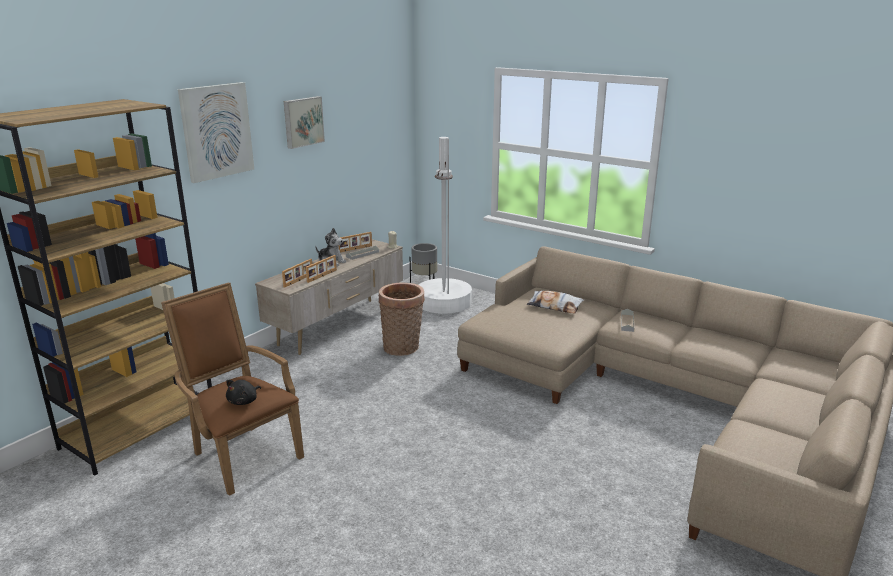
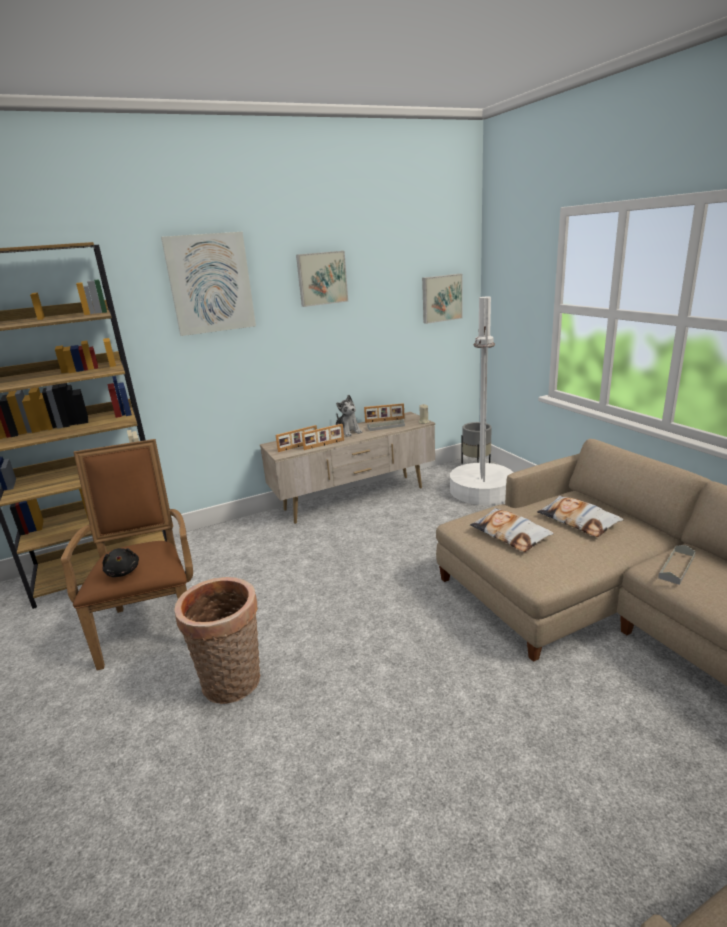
camera: 30 degrees right, 0 degrees up
(244, 401) = (123, 572): black plush toy -> black plush toy turned 90 degrees counterclockwise
(389, 134) = (441, 298): none -> picture
(403, 348) = (398, 537): basket -> basket (233, 684)
(517, 322) = (510, 534): none -> pillow

